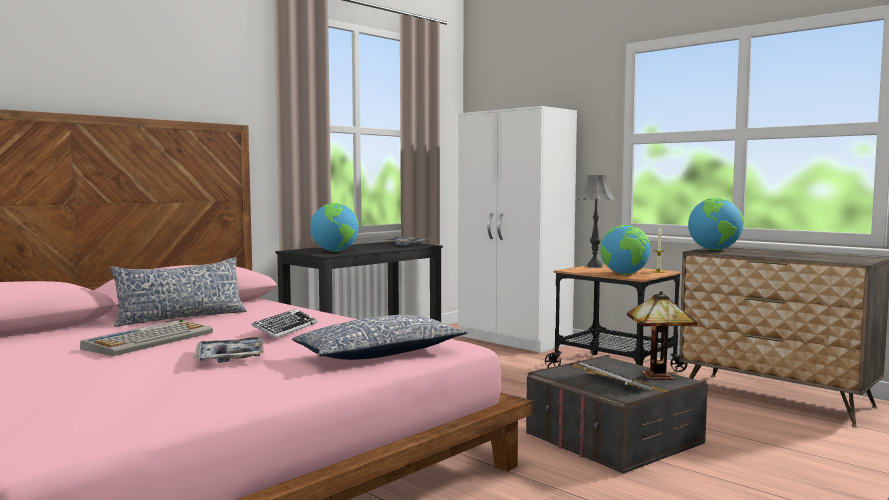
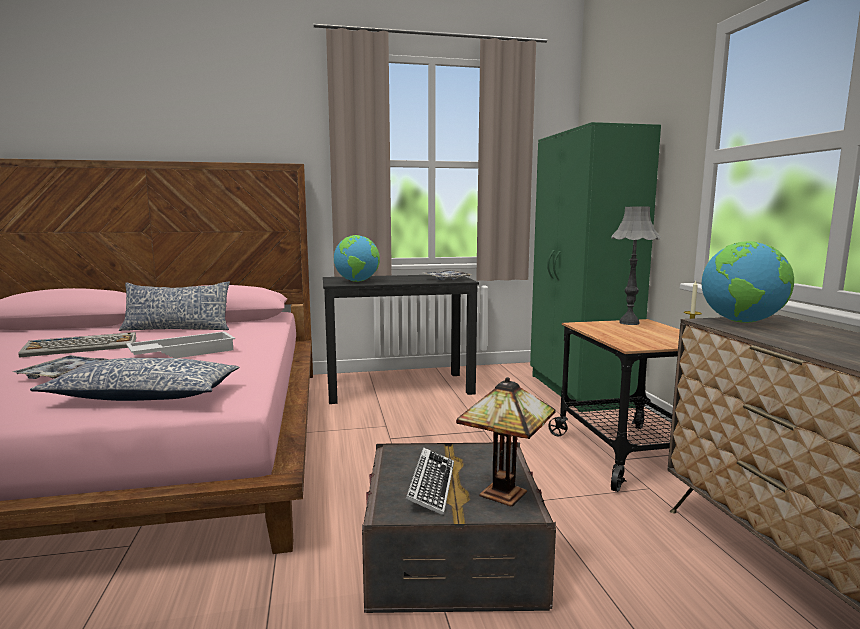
camera: 35 degrees right, 5 degrees up
(285, 329) = (183, 352): keyboard -> white tray
(514, 340) = (580, 391): white wardrobe -> green wardrobe
(625, 274) = (630, 339): globe -> none

